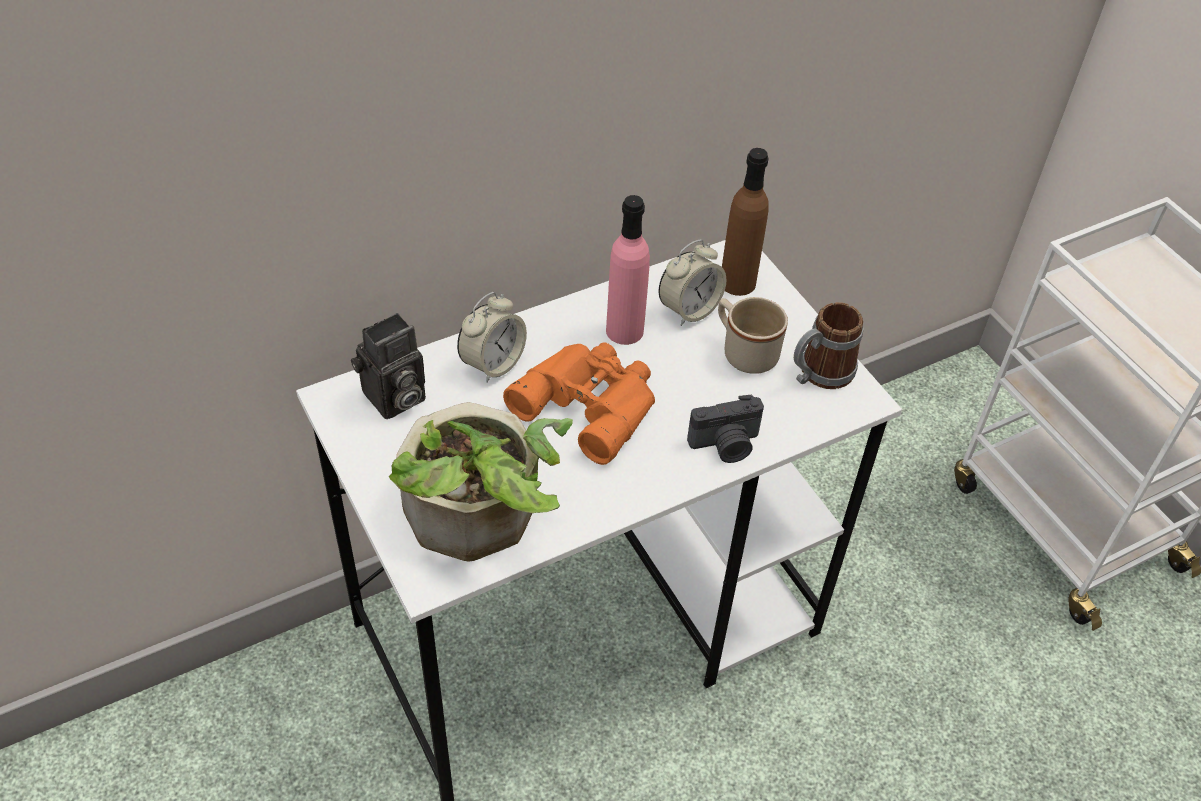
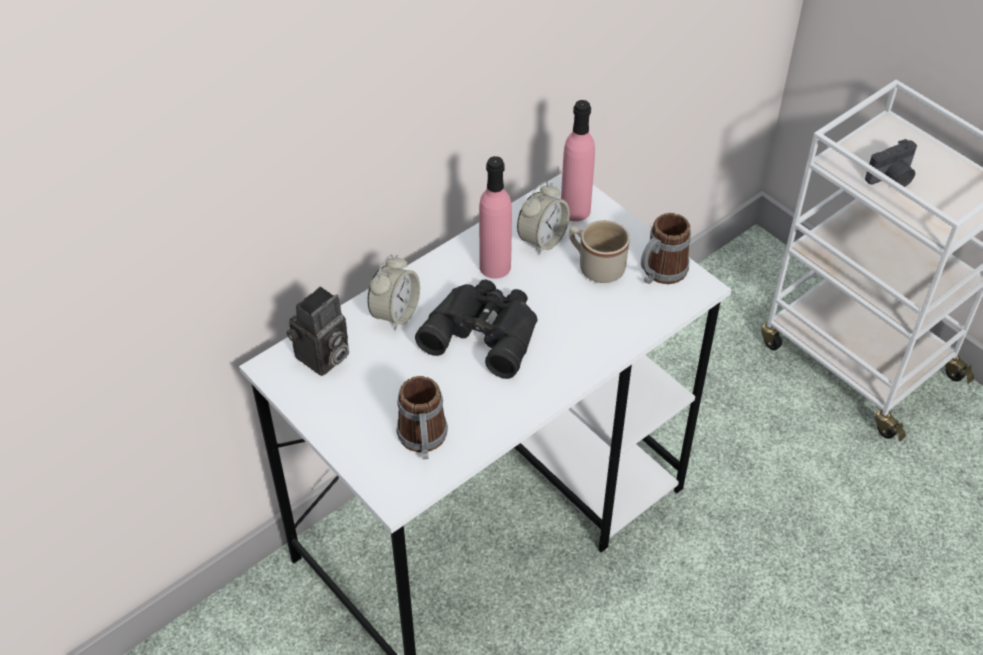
camera: 10 degrees left, 0 degrees up
(480, 520) = (423, 442): potted plant -> mug
(590, 403) = (484, 331): orange binoculars -> black binoculars
(726, 445) = (602, 344): camera -> camera (892, 178)
(737, 282) = (575, 210): brown bottle -> pink bottle

